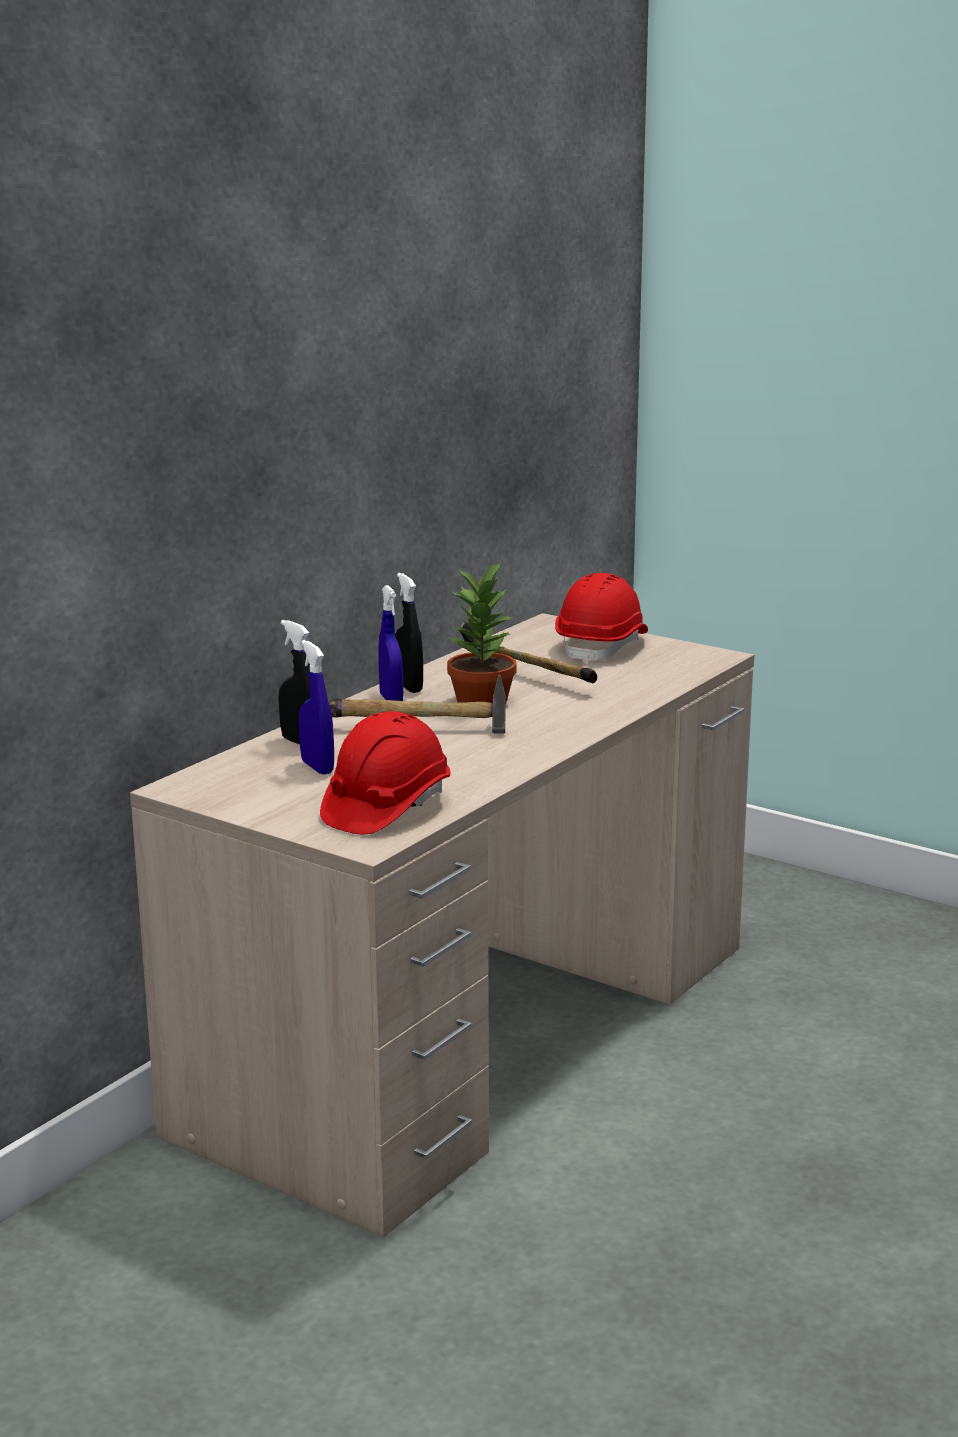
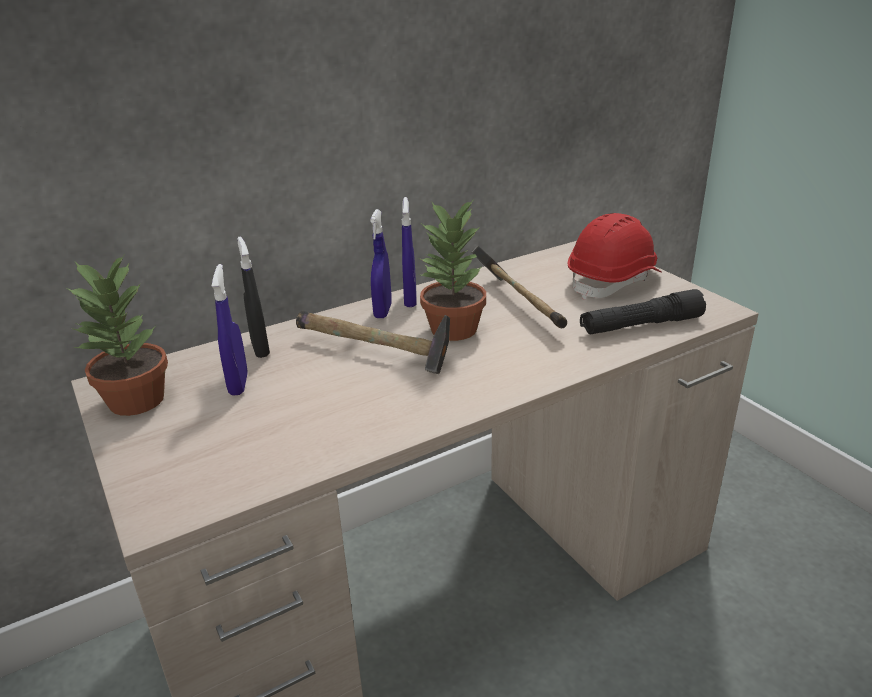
camera: 25 degrees right, 10 degrees up
(231, 792) = (137, 401): none -> potted plant
(386, 808) = (232, 459): red hard hat -> none
(408, 687) = (410, 300): black spray bottle -> blue spray bottle
(657, 676) = (640, 325): none -> black flashlight

